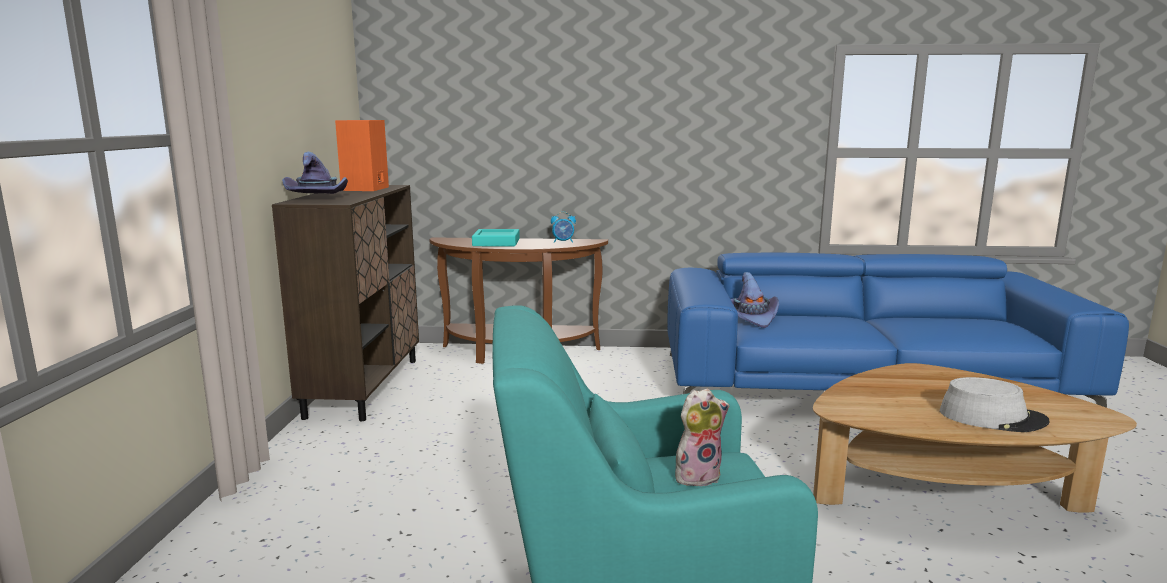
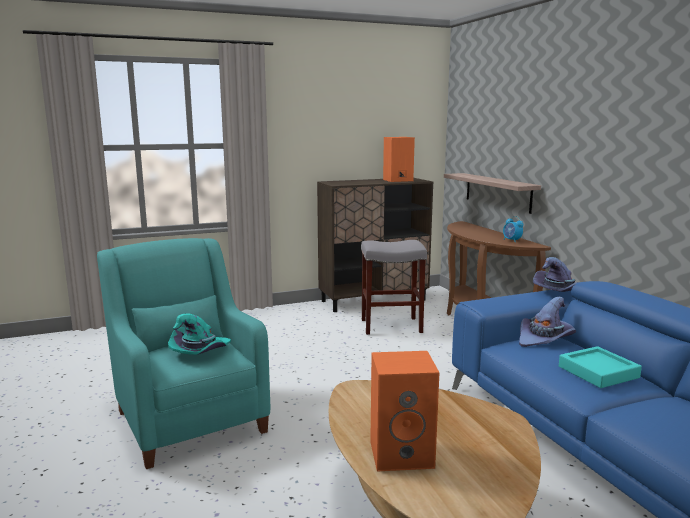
camera: 65 degrees right, 0 degrees up
(318, 198) = (348, 181): purple hat -> purple hat (558, 292)
(471, 398) = (392, 325): none -> grey stool
(496, 189) = (497, 192): none -> shelf
(496, 242) = (475, 231): turquoise tray -> turquoise tray (598, 372)
(697, 475) = (200, 352): plush toy -> turquoise hat
(992, 417) = (403, 453): grey hat -> orange speaker

